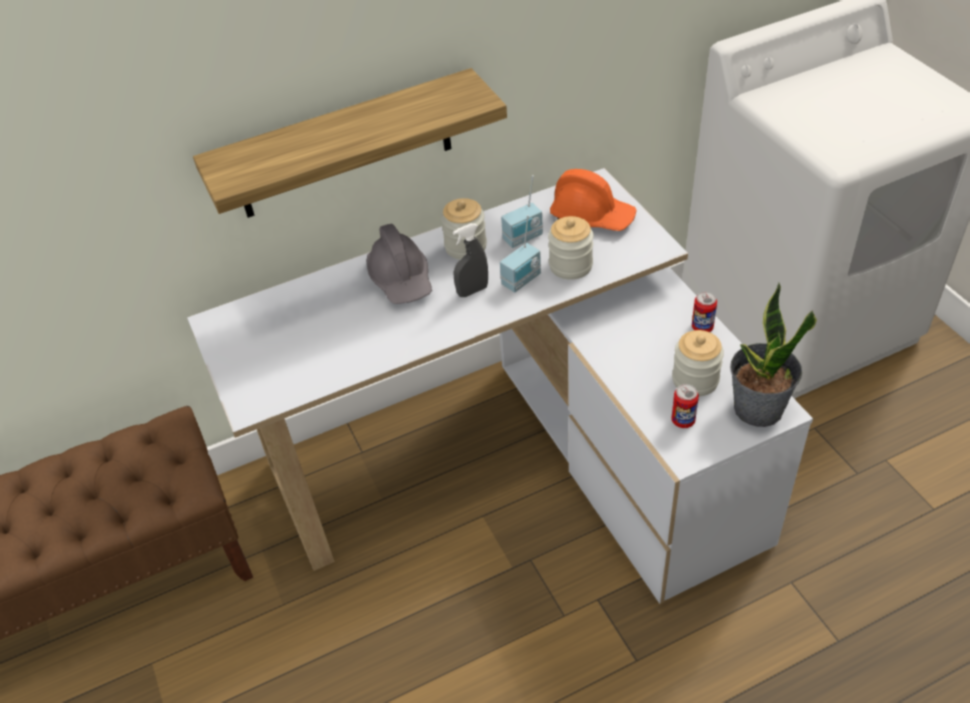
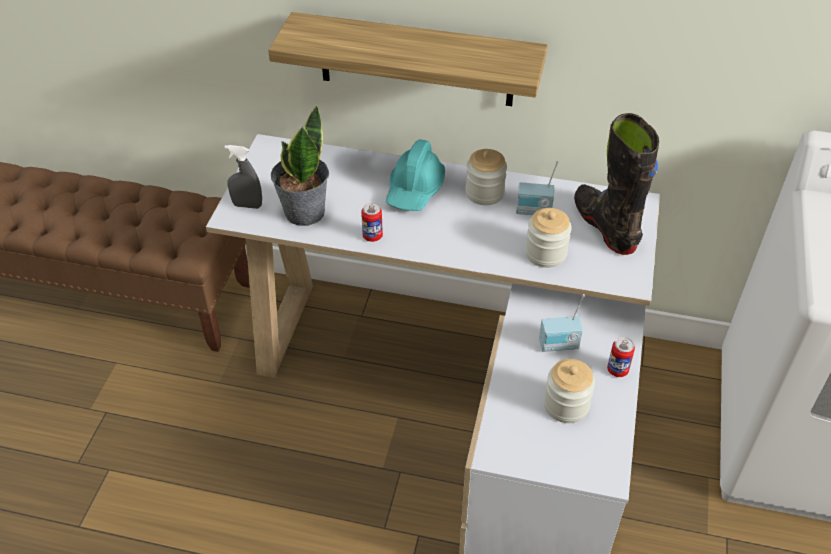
camera: 35 degrees right, 0 degrees up
(401, 279) = (415, 190): grey hard hat -> turquoise hard hat
(472, 291) = (454, 228): grey spray bottle -> grey spray bottle (247, 205)
(522, 280) = (497, 243): radio -> radio (559, 346)
(592, 216) = (605, 226): orange hard hat -> black boot
(683, 420) = (522, 428): can -> can (372, 236)
(757, 409) = (590, 460): potted plant -> potted plant (304, 212)

